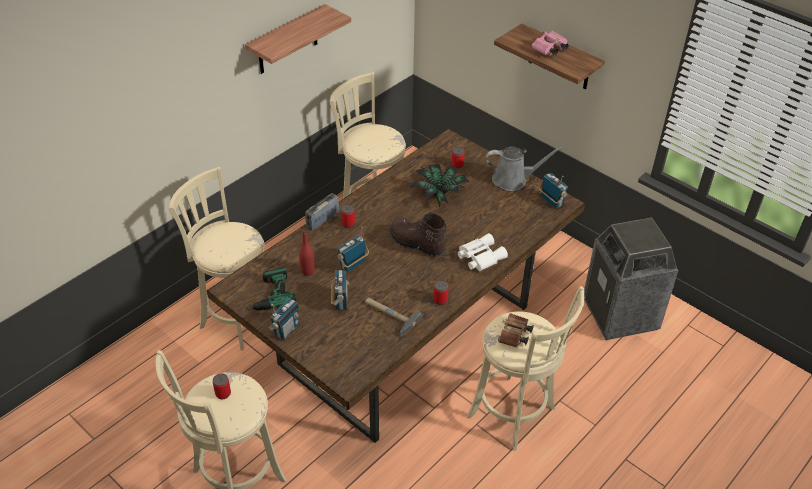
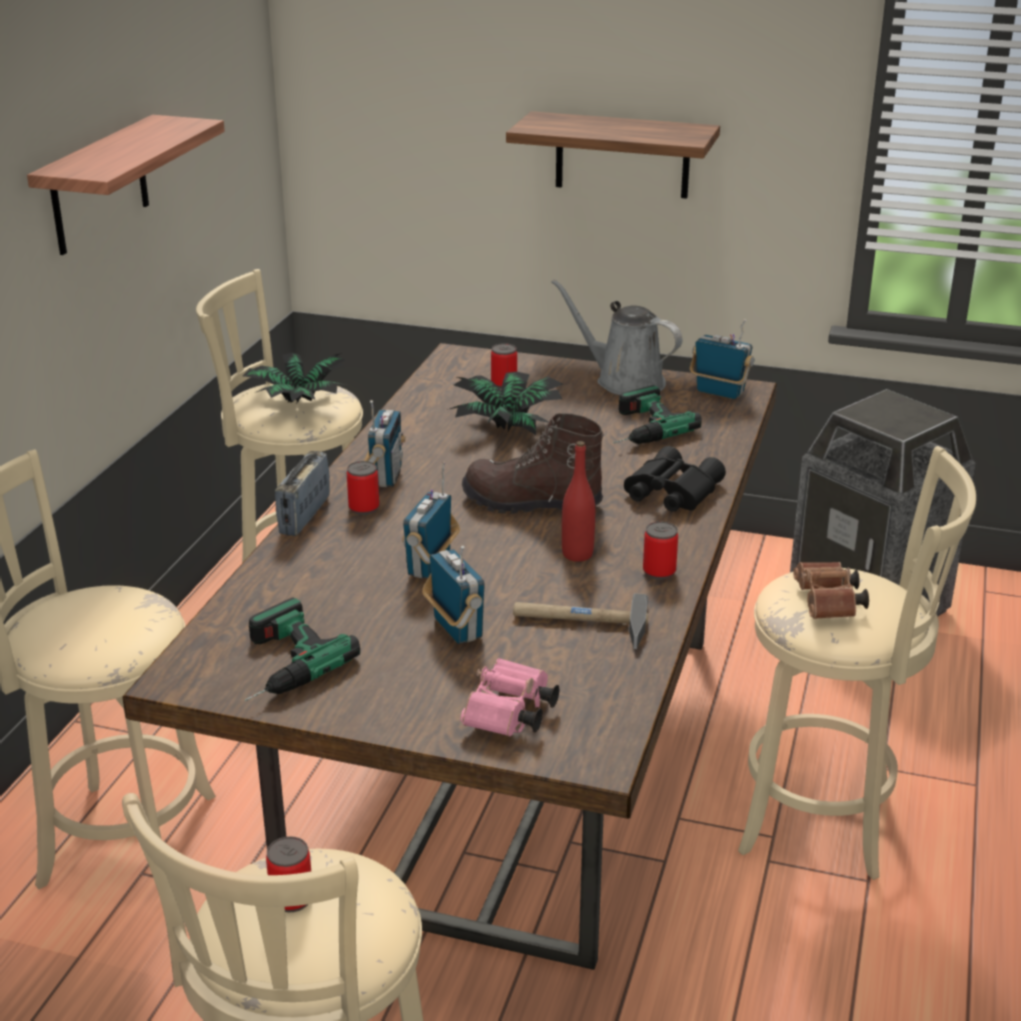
camera: 25 degrees left, 15 degrees down
(286, 330) = (376, 710): radio -> radio (385, 476)
(307, 271) = (341, 601): red bottle -> red bottle (577, 554)
(373, 142) = (298, 405): none -> potted plant
(479, 256) = (669, 492): white binoculars -> black binoculars
(495, 212) = (637, 428): none -> power drill
(513, 180) = (624, 381): grey watering can -> grey watering can turned 120 degrees counterclockwise
(549, 50) = (615, 128): pink binoculars -> pink binoculars (509, 716)

